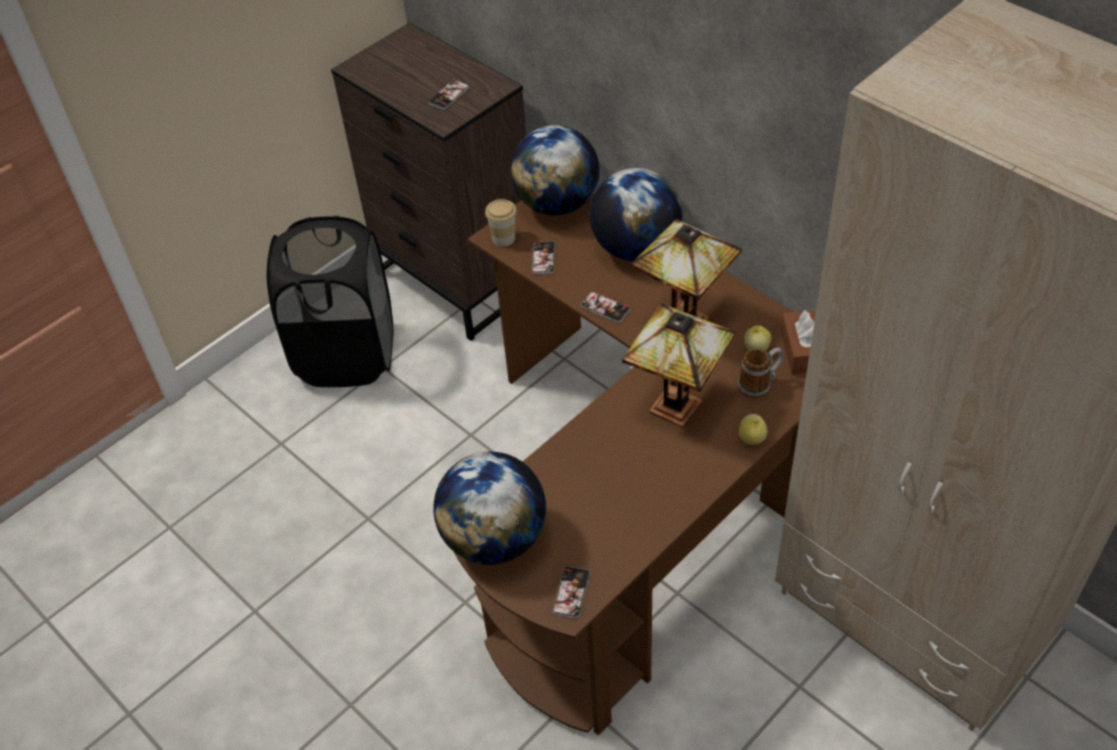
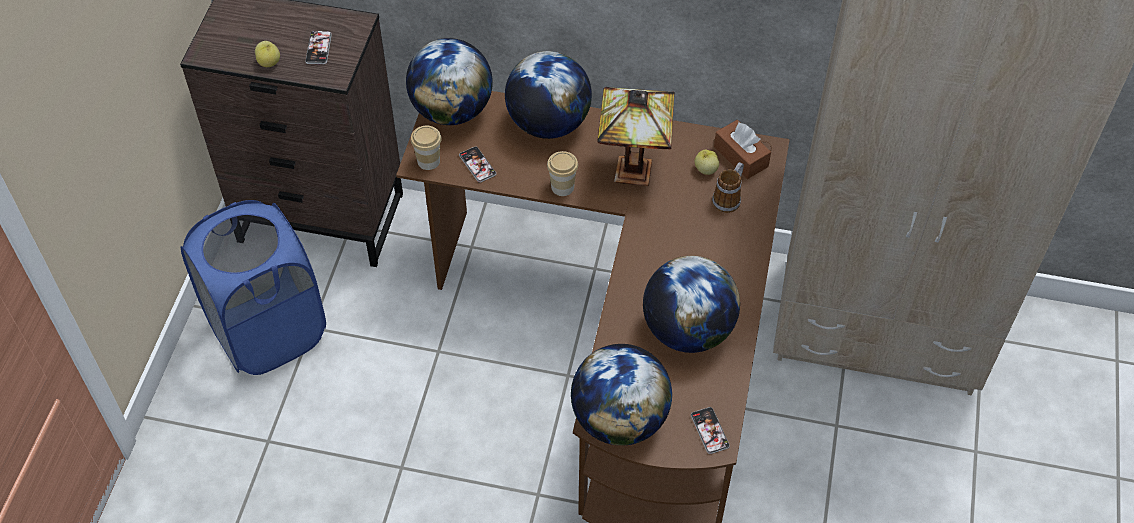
camera: 35 degrees left, 5 degrees up
(347, 355) = (268, 331): black laundry basket -> blue laundry basket
(605, 308) = (562, 187): phone -> cup
(623, 488) = (687, 330): none -> globe
(680, 406) = (682, 244): table lamp -> none
(752, 438) = (754, 244): apple -> apple (269, 62)

